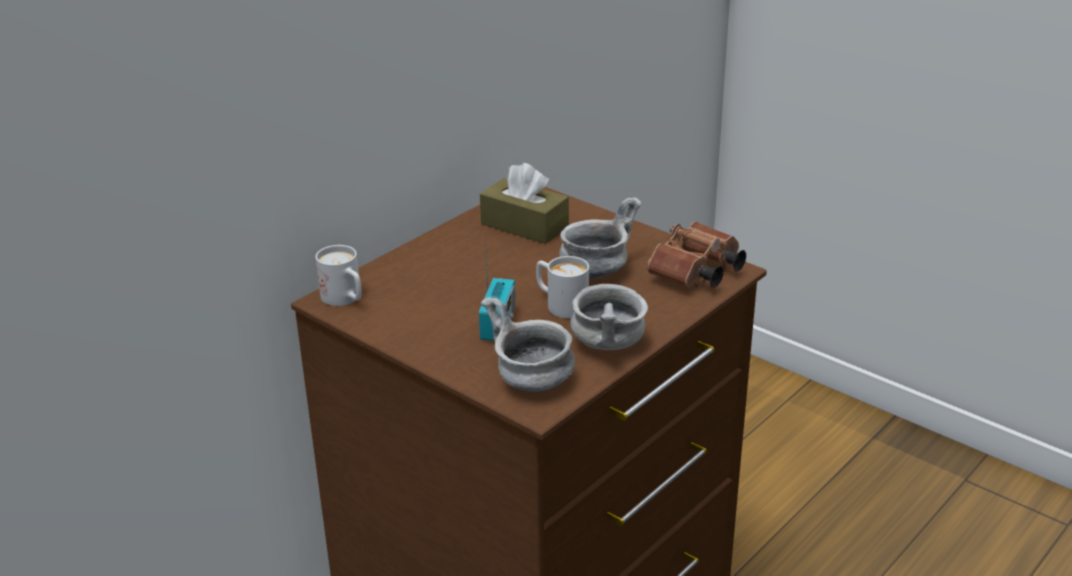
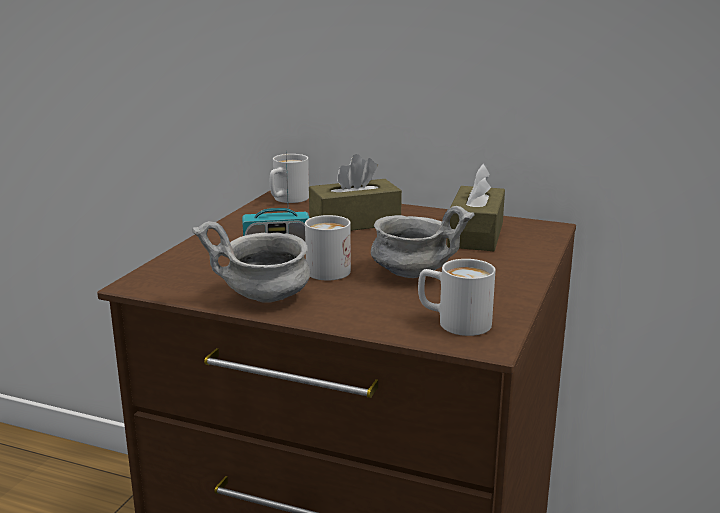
camera: 70 degrees right, 10 degrees down
(449, 274) = (354, 222): none -> brown tissue box
(532, 381) = (183, 275): grey bowl -> none
(695, 274) = (453, 322): brown binoculars -> white mug

